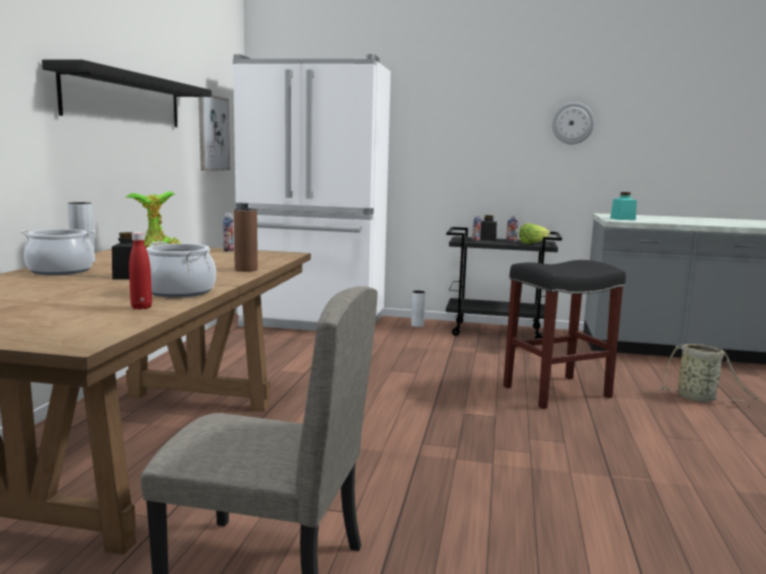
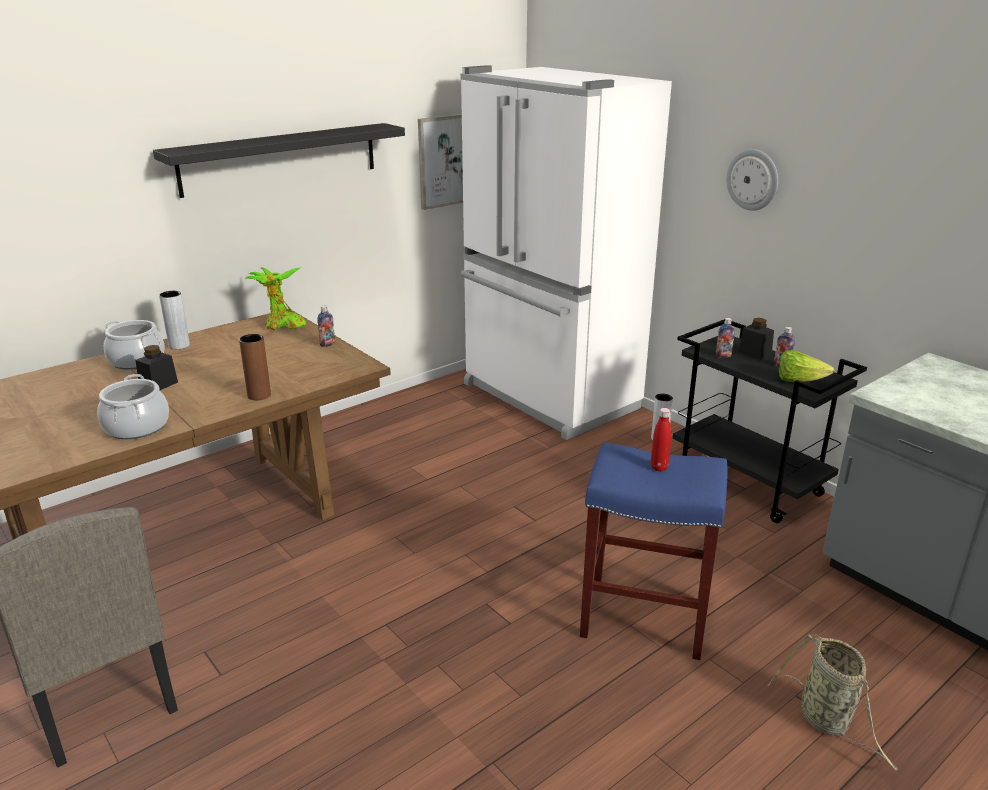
camera: 40 degrees right, 15 degrees up
(141, 307) = (67, 448): red bottle -> red bottle (659, 468)
(556, 392) = (642, 619): black stool -> blue stool
(572, 123) = (918, 197): wall clock -> wall clock (753, 179)
(622, 219) = (904, 392): turquoise jar -> none

